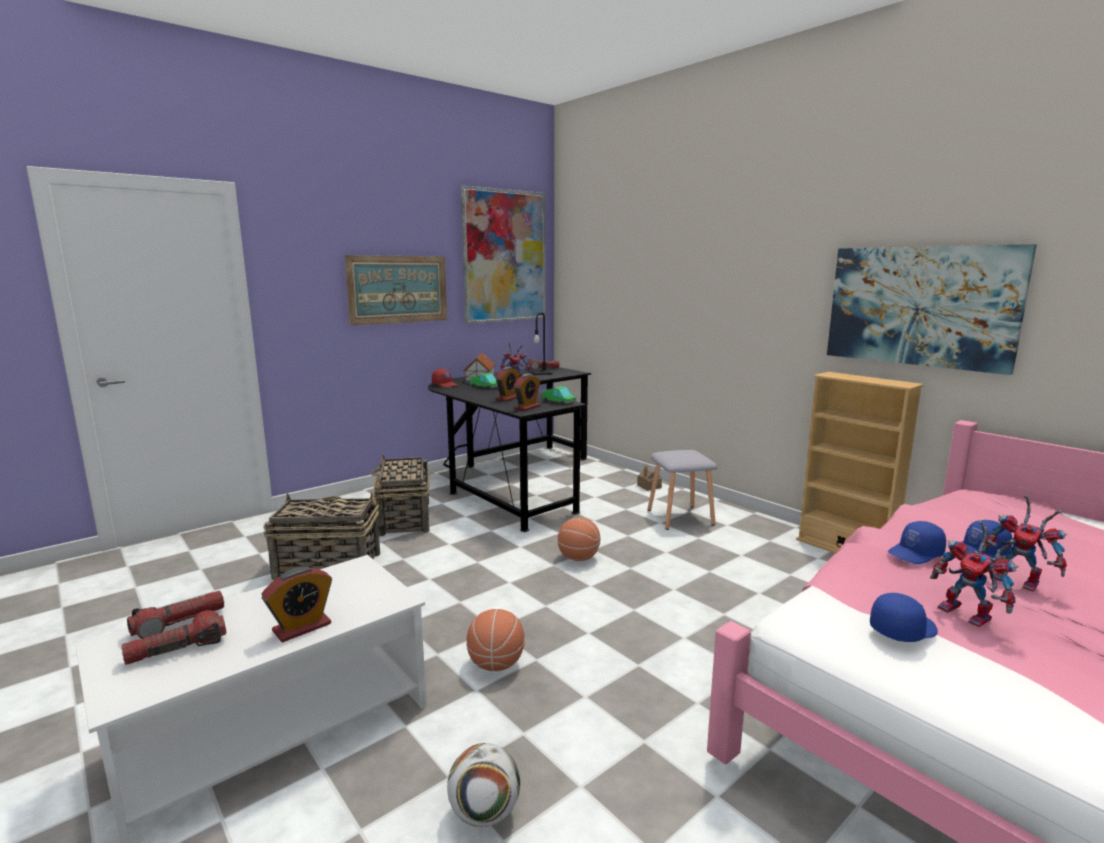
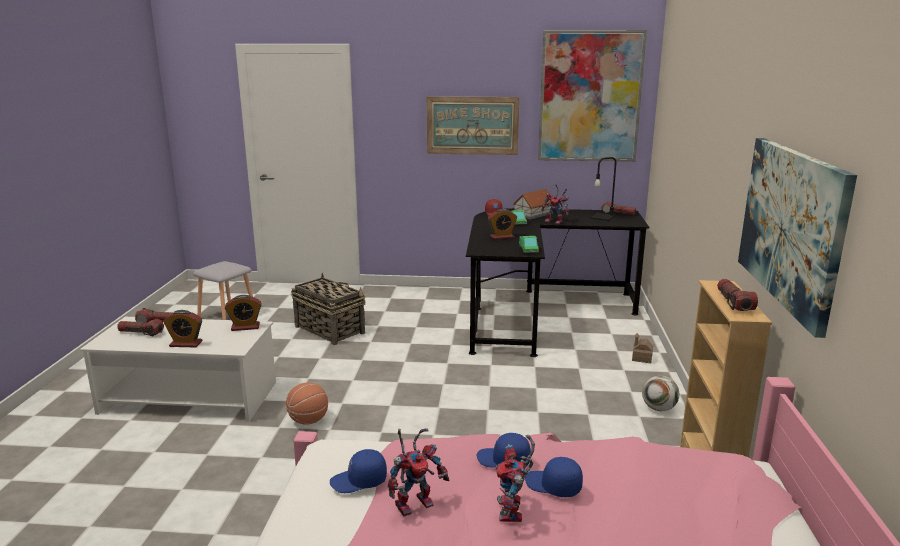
camera: 45 degrees right, 5 degrees up
(405, 519) = (416, 316): basket -> none
(484, 813) = (193, 475): football -> football (658, 408)
(527, 407) = (491, 248): alarm clock -> alarm clock (245, 327)
(578, 558) = (468, 387): basketball -> none
(679, 517) = (609, 393): grey stool -> grey stool (226, 317)
(875, 380) = (733, 302): none -> flashlight
(902, 629) = (359, 481): blue cap -> blue cap turned 150 degrees clockwise
(970, 615) = (415, 502): toy robot -> toy robot turned 135 degrees counterclockwise

